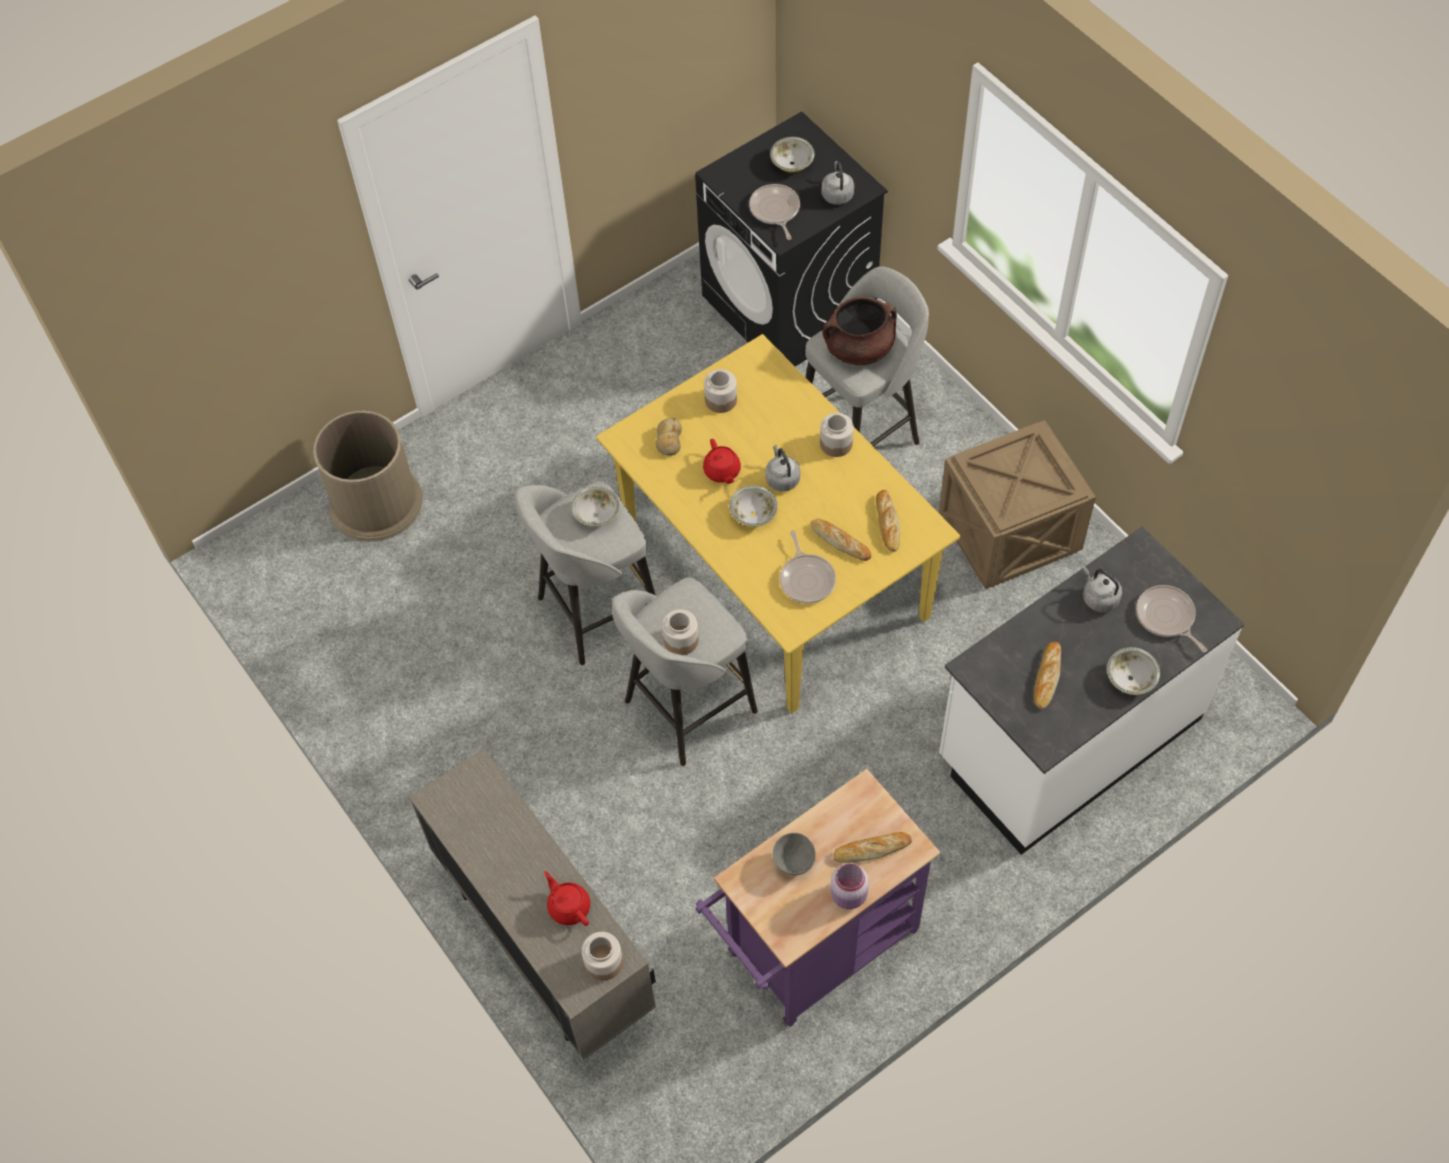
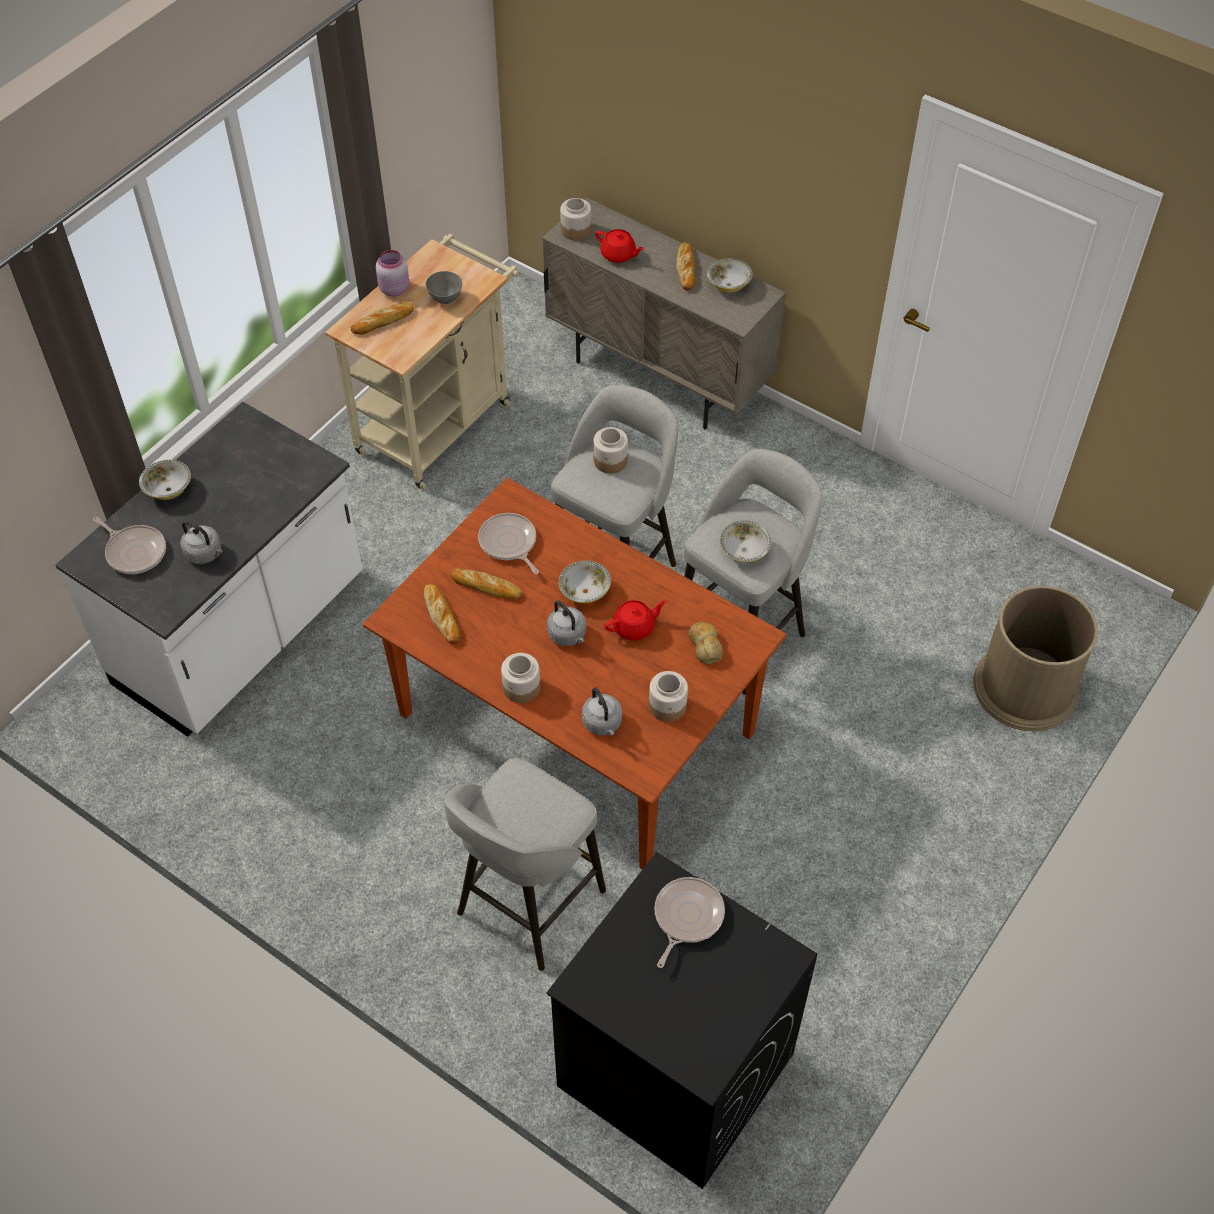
camera: 160 degrees right, 5 degrees down
(722, 471) = (634, 627): red teapot -> red teapot turned 105 degrees clockwise
(775, 211) = (686, 917): frying pan -> frying pan turned 120 degrees counterclockwise
(776, 569) = (575, 724): yellow dining table -> brown dining table
(792, 164) = (691, 1002): bowl -> bowl (728, 285)
(813, 951) = (439, 422): purple cart -> beige cart
(837, 194) = (613, 966): grey kettle -> grey kettle (603, 724)
(858, 349) = (529, 808): brown cooking pot -> none
(1011, 531) = (329, 830): crate -> none
(1047, 677) = (249, 473): bread -> bread (686, 269)

